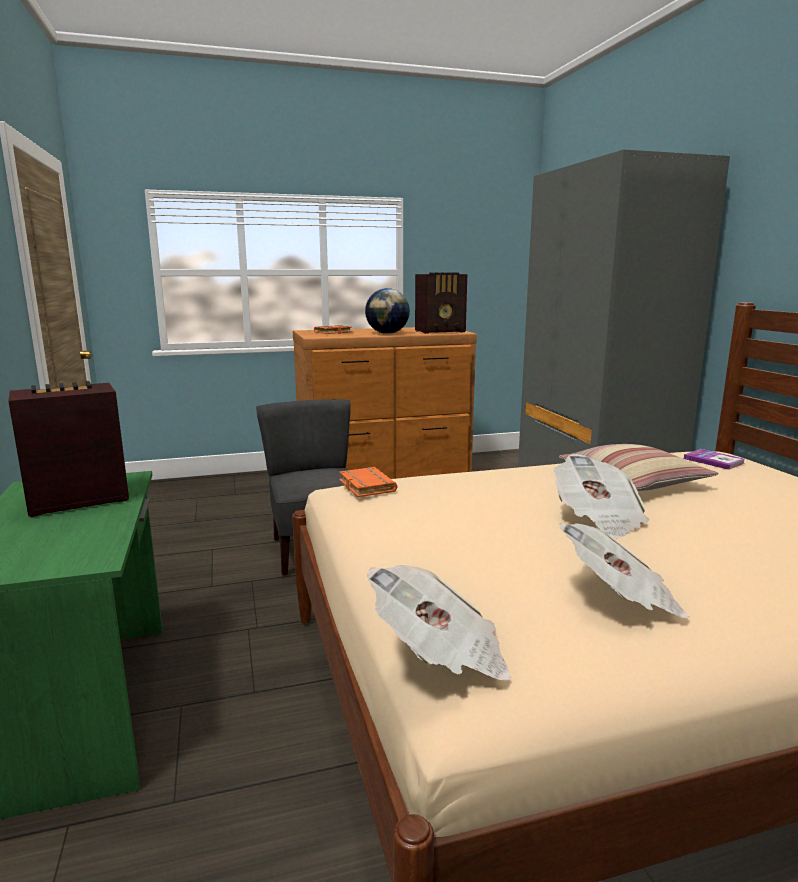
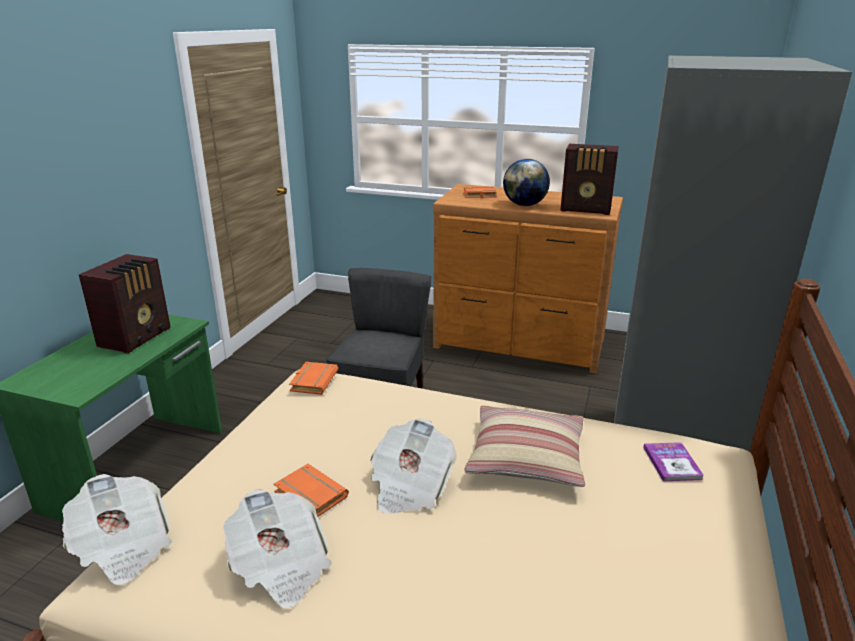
camera: 35 degrees right, 10 degrees up
(76, 500) = (137, 337): radio -> radio turned 105 degrees clockwise
(536, 550) = (308, 495): none -> orange book

